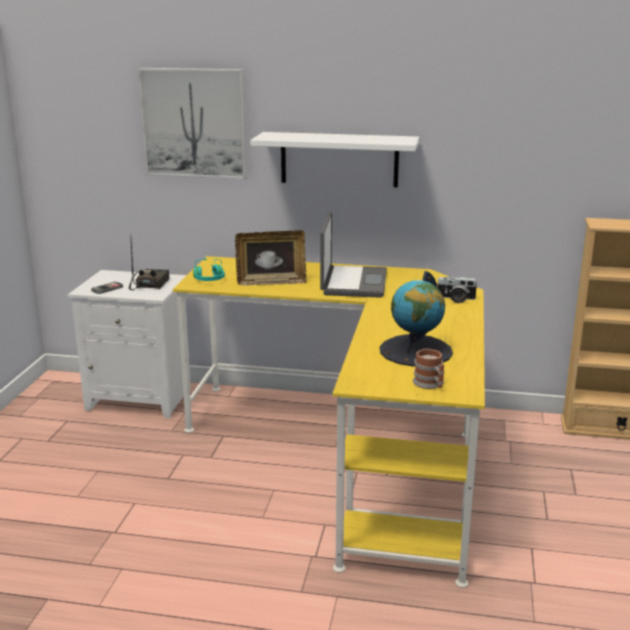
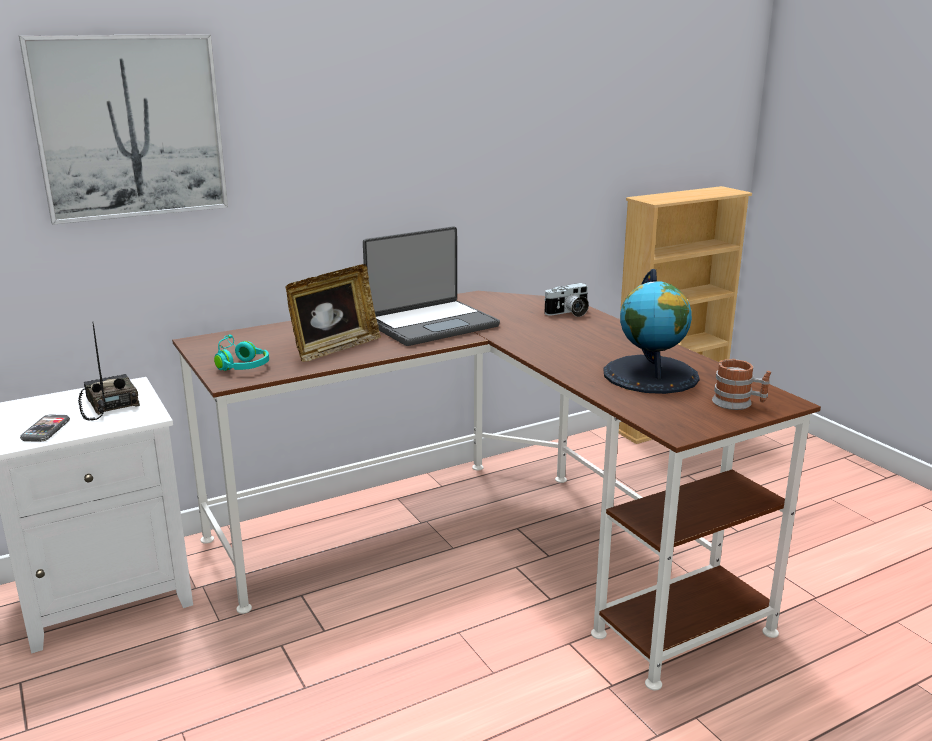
camera: 40 degrees left, 0 degrees up
(339, 159) = (356, 161): white shelf -> none
(352, 283) = (431, 324): laptop -> laptop turned 90 degrees clockwise
(354, 453) = (483, 546): yellow desk -> brown desk

